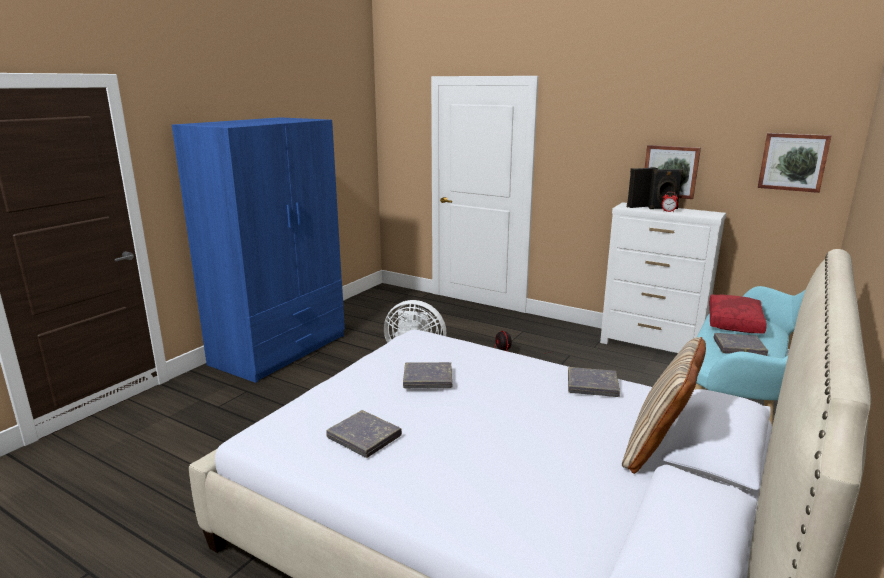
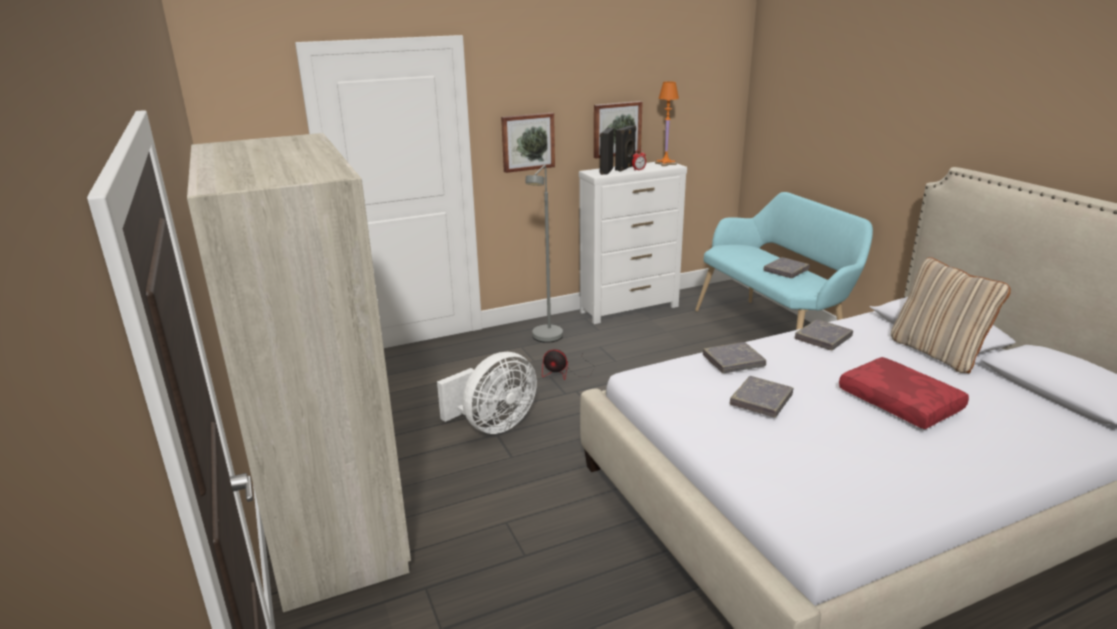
camera: 55 degrees left, 5 degrees up
(280, 350) = (334, 522): blue wardrobe -> beige wardrobe
(364, 437) = (859, 468): grey book -> grey book (733, 361)
(546, 335) = (545, 339): none -> grey floor lamp
(710, 213) = (666, 163): none -> orange table lamp
(735, 322) = (740, 254): red pillow -> red pillow (901, 402)
(793, 162) = (708, 103): picture -> picture (527, 142)

